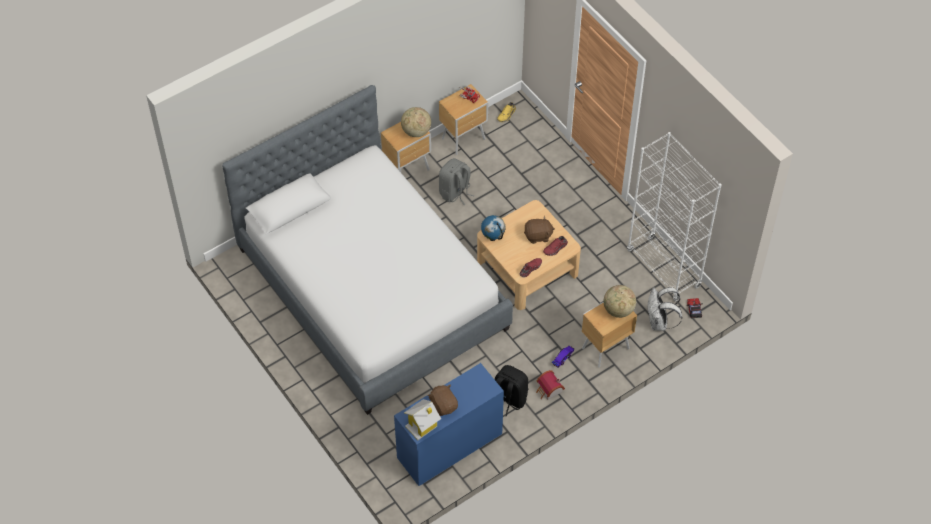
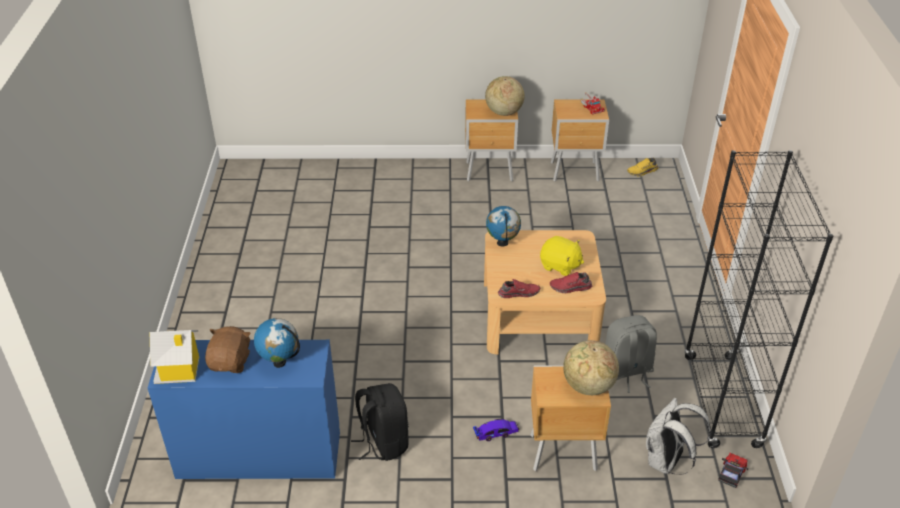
camera: 35 degrees right, 15 degrees down
(372, 288) = (346, 252): bed -> none
(455, 192) = (521, 211): grey backpack -> grey backpack (627, 372)
(468, 390) = (280, 362): none -> globe
(538, 236) = (560, 266): brown plush toy -> yellow plush toy
(549, 391) = (443, 461): toy house -> none
(663, 268) = (721, 401): white bookcase -> black bookcase

